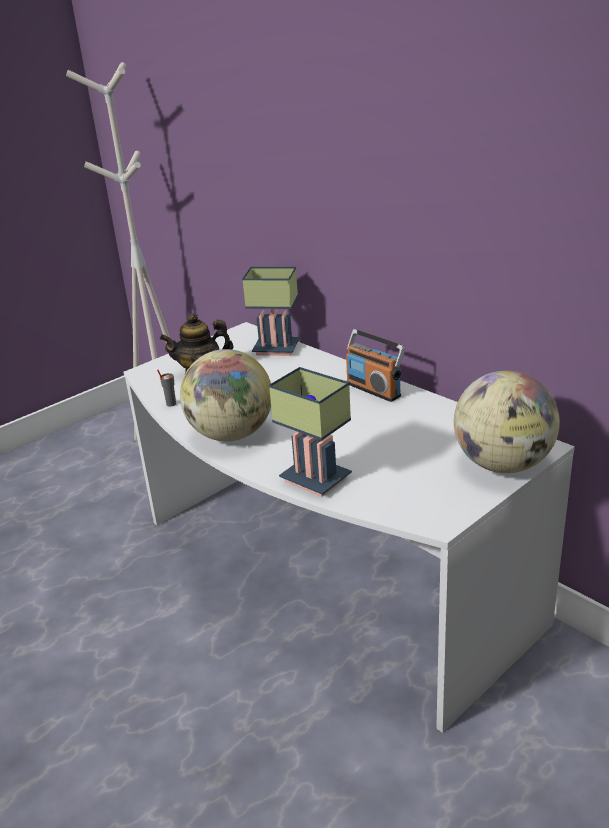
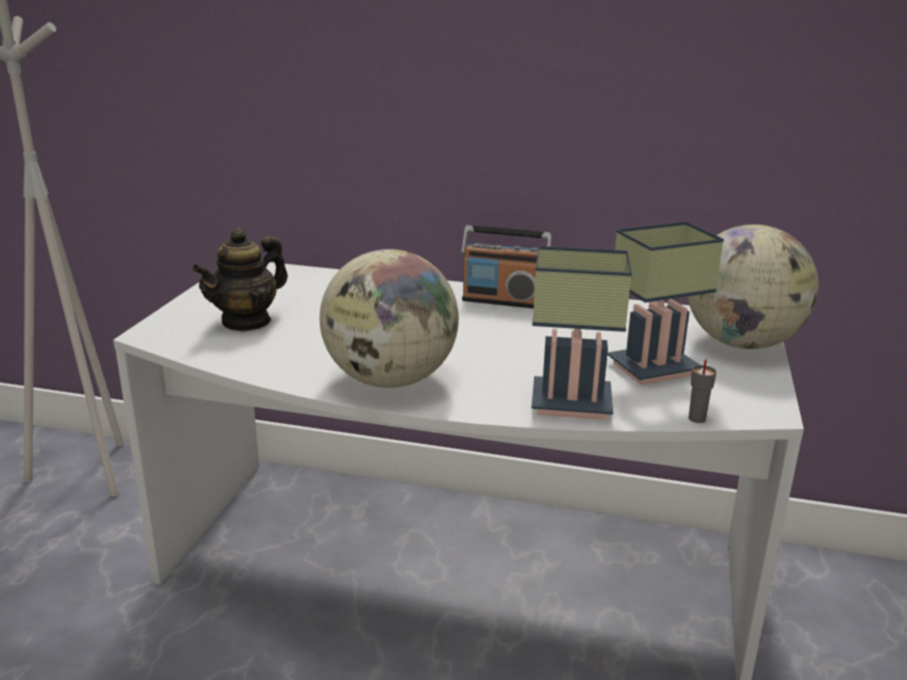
camera: 35 degrees left, 5 degrees down
(170, 404) = (248, 363): grey cup -> grey cup (696, 419)
(274, 350) = (317, 281): table lamp -> table lamp (652, 371)

